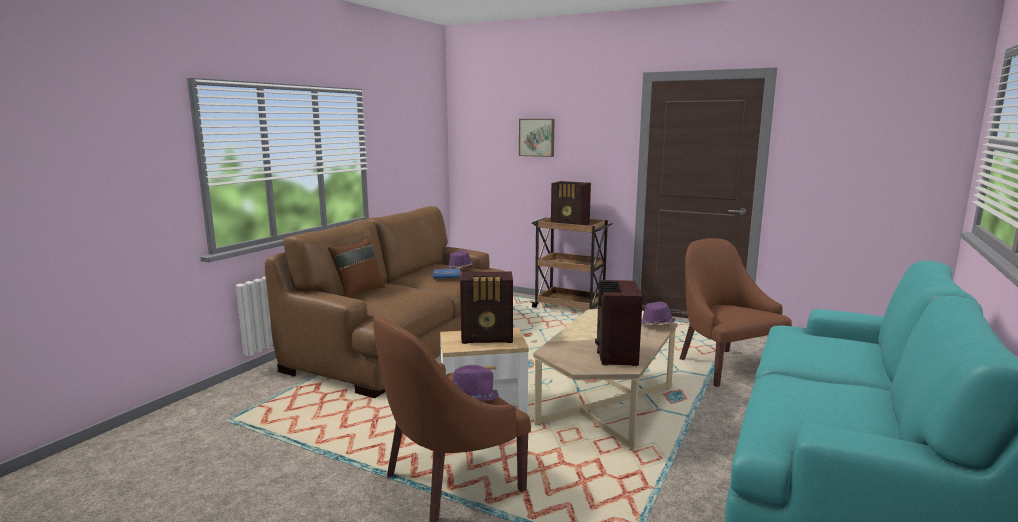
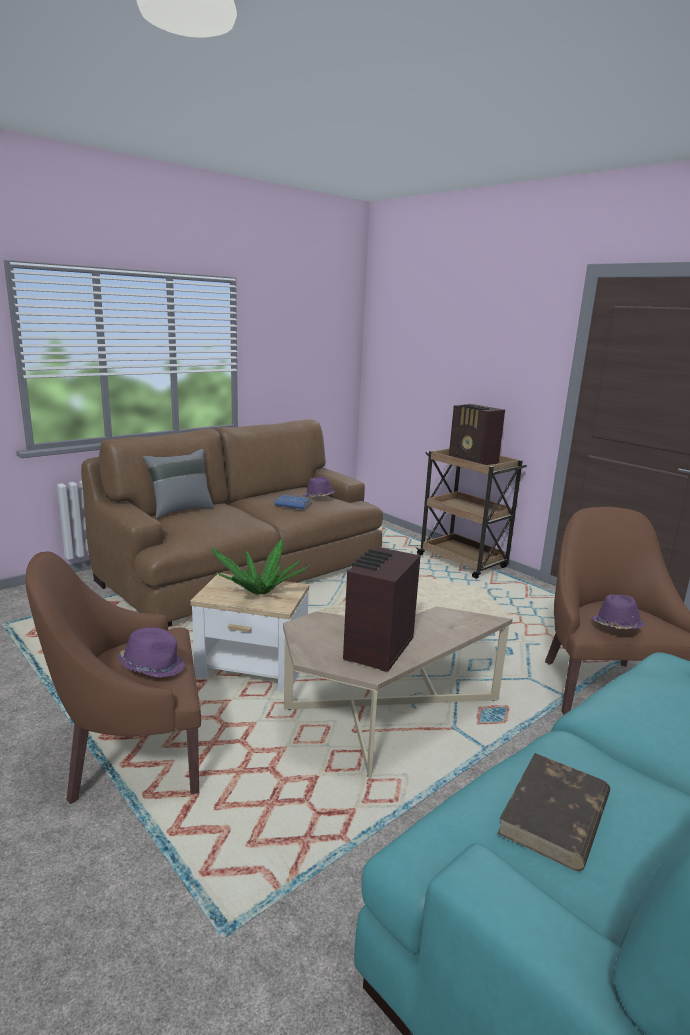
camera: 20 degrees right, 5 degrees up
(358, 292) = (180, 510): brown pillow -> grey pillow
(488, 338) = (259, 591): radio -> potted plant
(537, 137) = (453, 346): picture -> none
(656, 325) = (479, 616): purple hat -> purple hat (616, 626)
(816, 408) = (554, 815): none -> brown book

